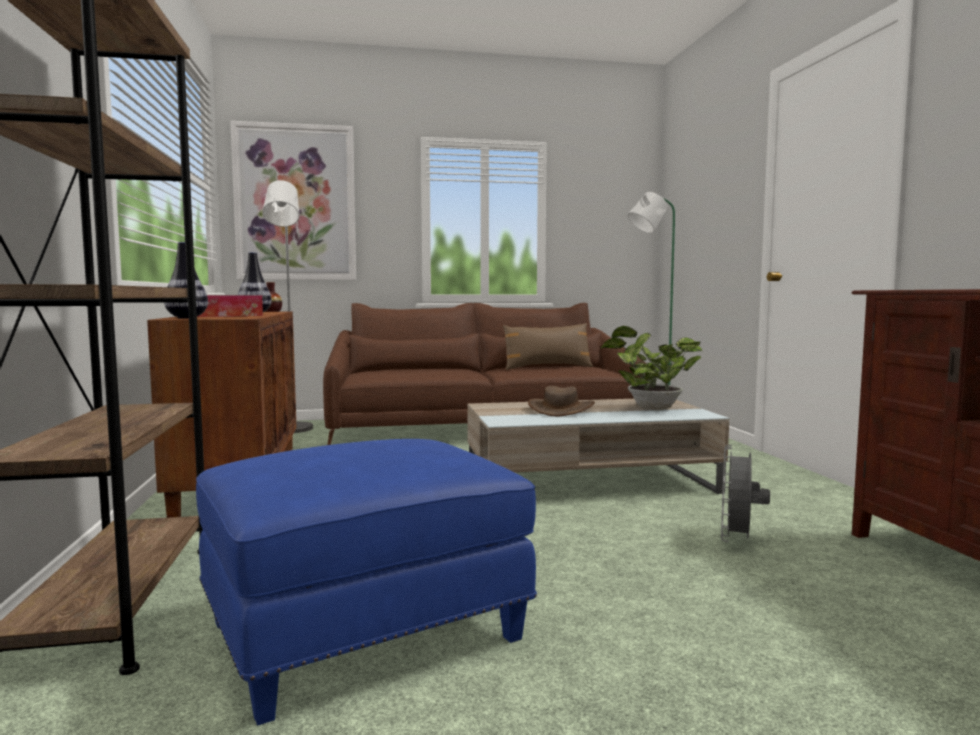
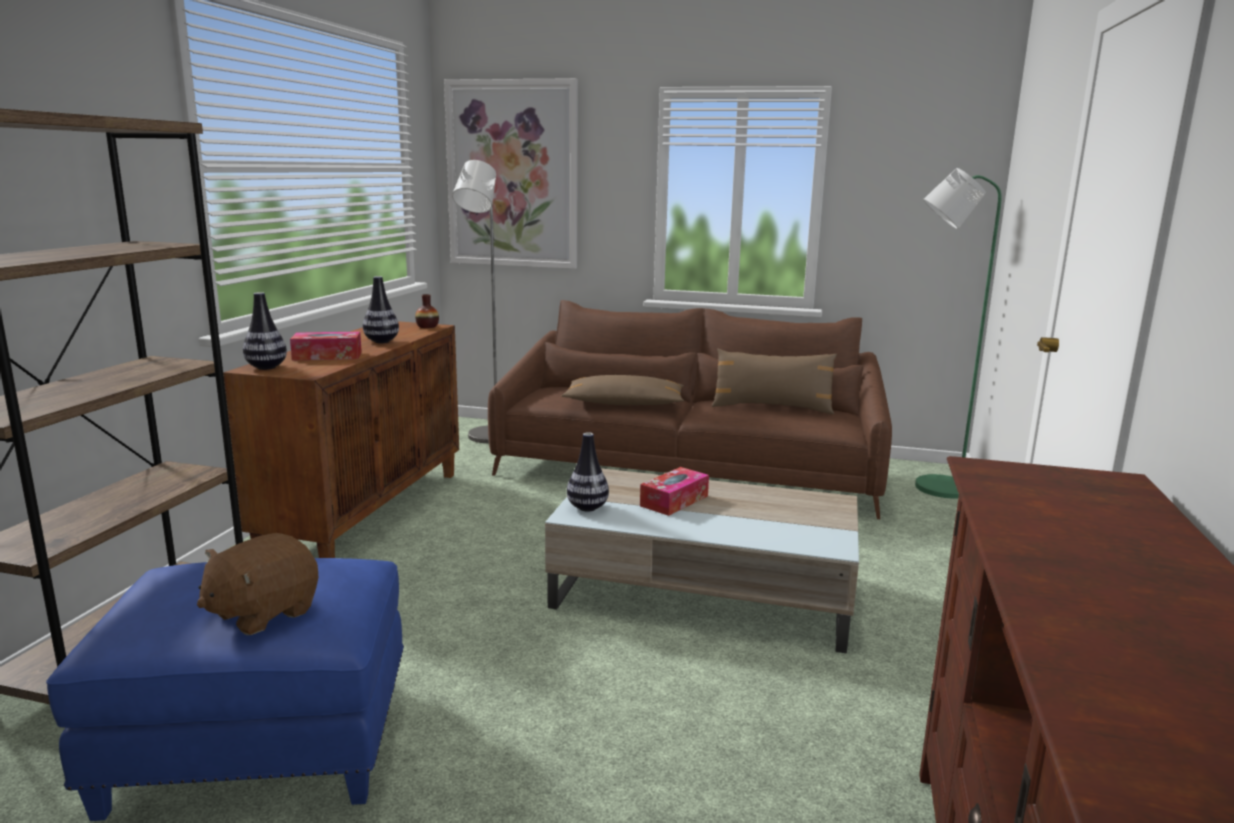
camera: 25 degrees right, 10 degrees up
(409, 460) = (262, 613): none -> brown plush toy
(439, 373) = (624, 404): none -> brown pillow
(506, 418) = (587, 508): none -> vase
(561, 409) = (674, 501): brown hat -> tissue box
(650, 408) = (786, 519): potted plant -> none
(737, 540) = (754, 738): grey fan -> none

